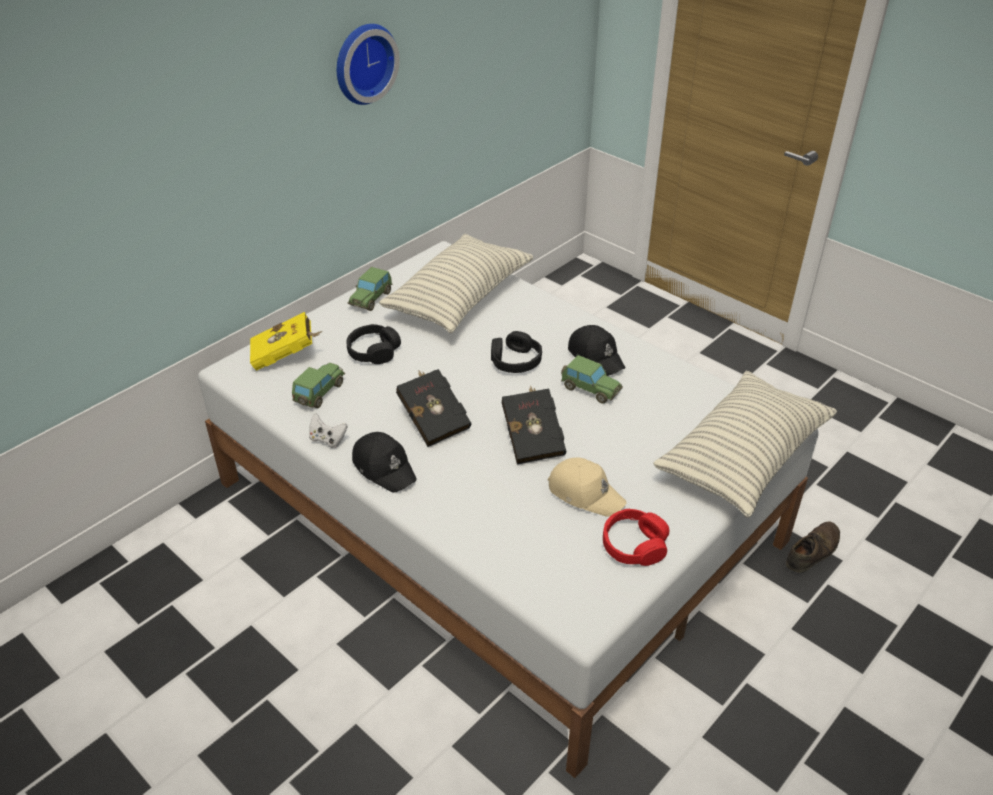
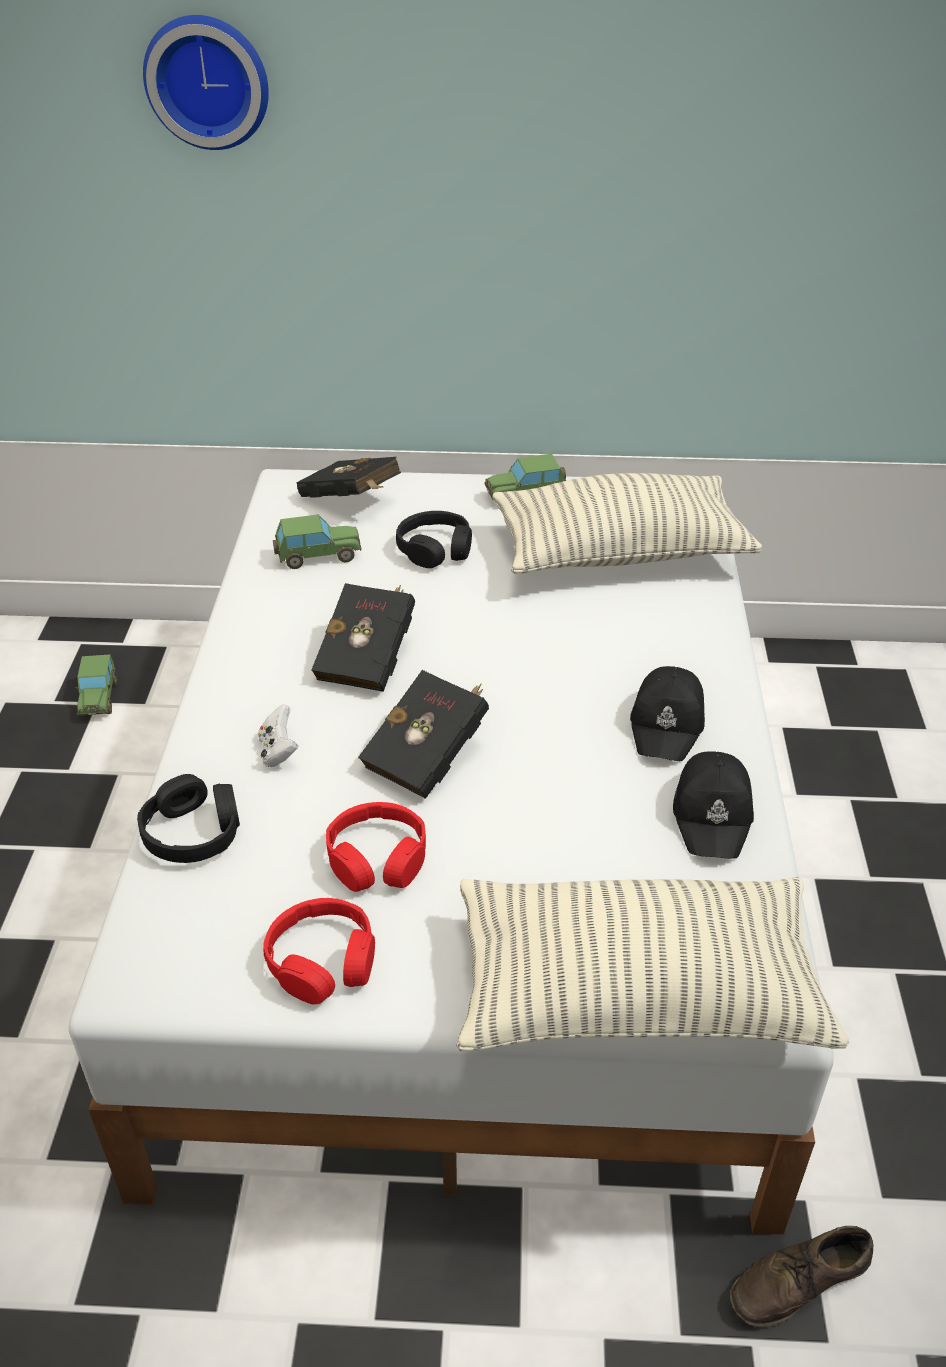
camera: 50 degrees right, 0 degrees up
(286, 356) = (352, 501): yellow book -> black book
(327, 440) = (249, 604): white game controller -> white game controller (278, 751)
(363, 62) = (625, 145): wall clock -> wall clock (208, 81)
(384, 467) = (247, 668): black cap -> black cap (713, 814)
(515, 361) = (562, 660): black headphones -> black headphones (193, 832)
(585, 493) = (377, 858): beige cap -> red headphones
(590, 389) = (591, 754): toy car -> toy car (99, 698)
(812, 551) = (798, 1282): brown shoe -> brown shoe turned 150 degrees clockwise

